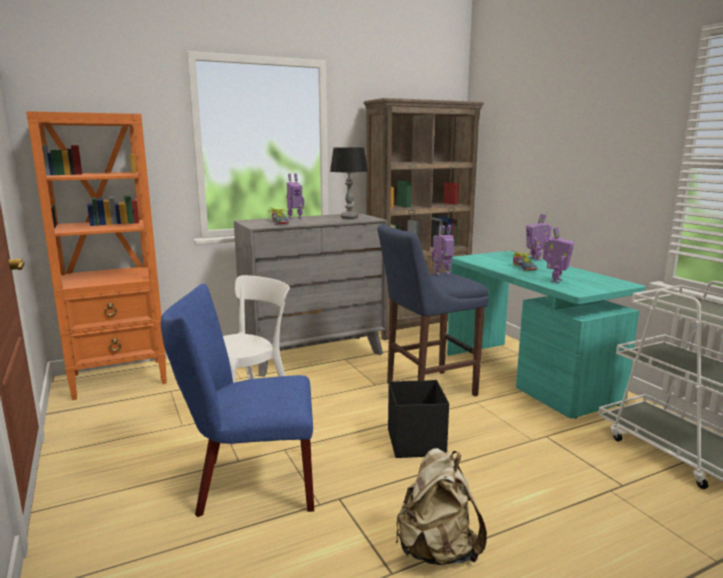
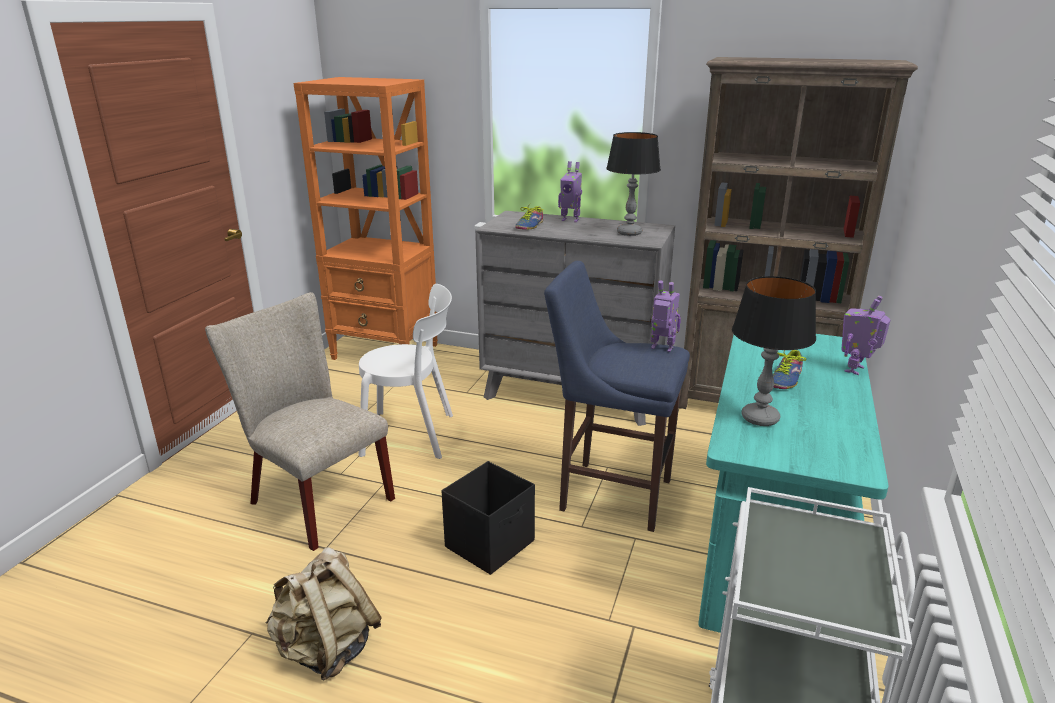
camera: 45 degrees right, 10 degrees up
(248, 484) = (314, 498): blue chair -> beige chair
(555, 281) = (760, 418): toy robot -> table lamp

